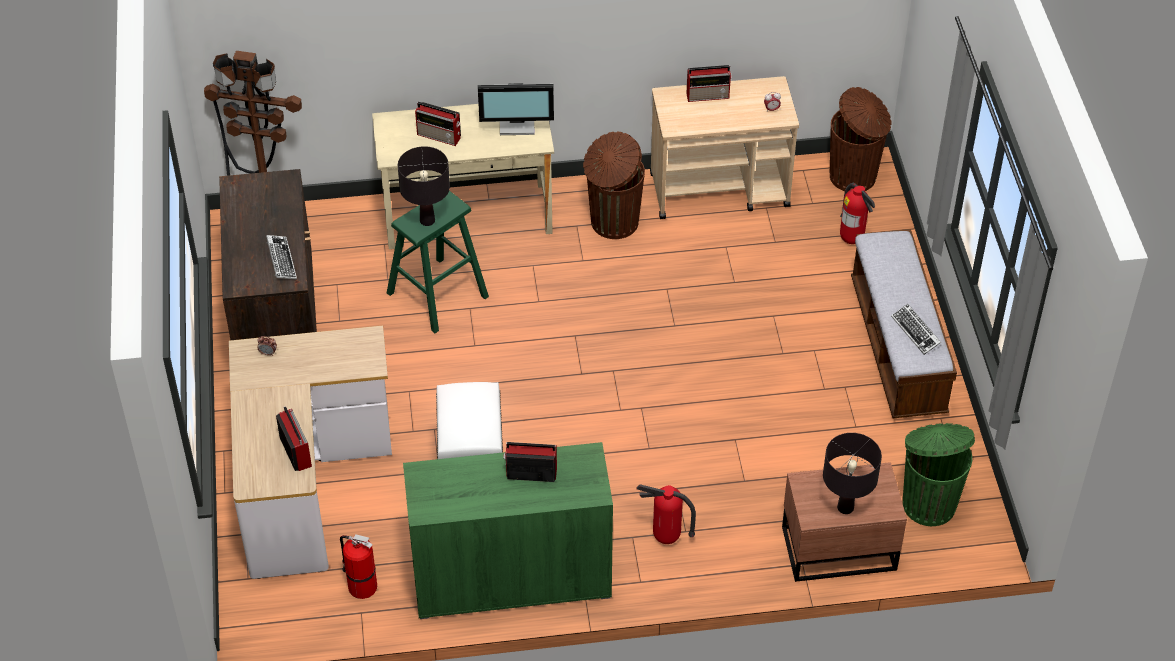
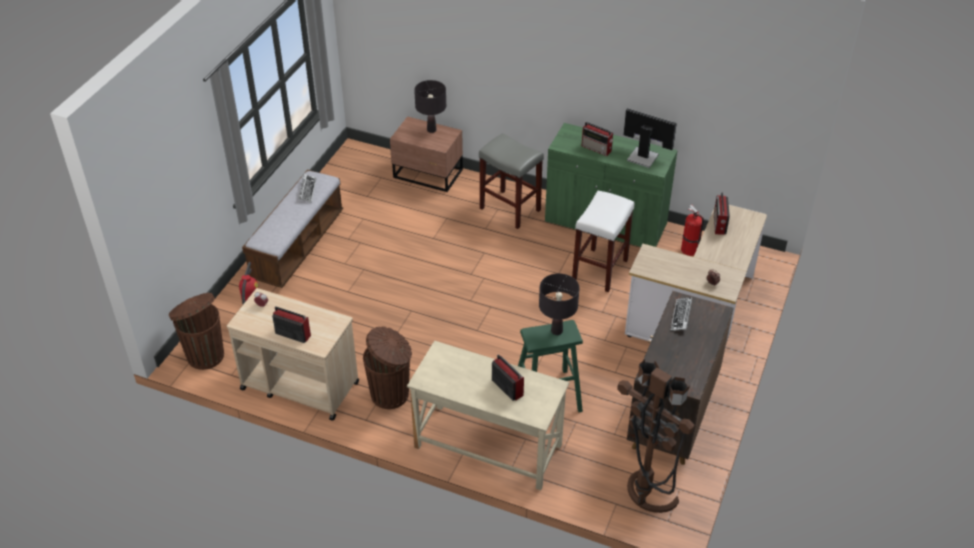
camera: 150 degrees left, 5 degrees down
(517, 124) = (443, 371): monitor -> monitor (643, 156)
(666, 539) = (511, 209): fire extinguisher -> grey stool
(928, 503) = (364, 174): green trash can -> none

